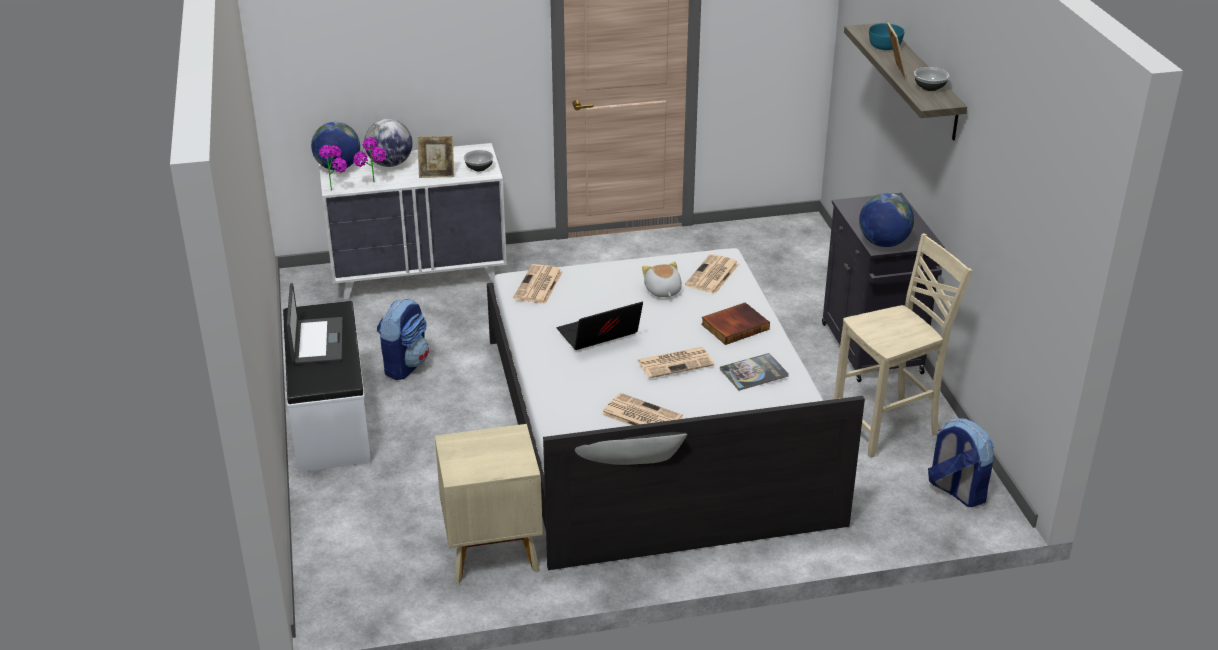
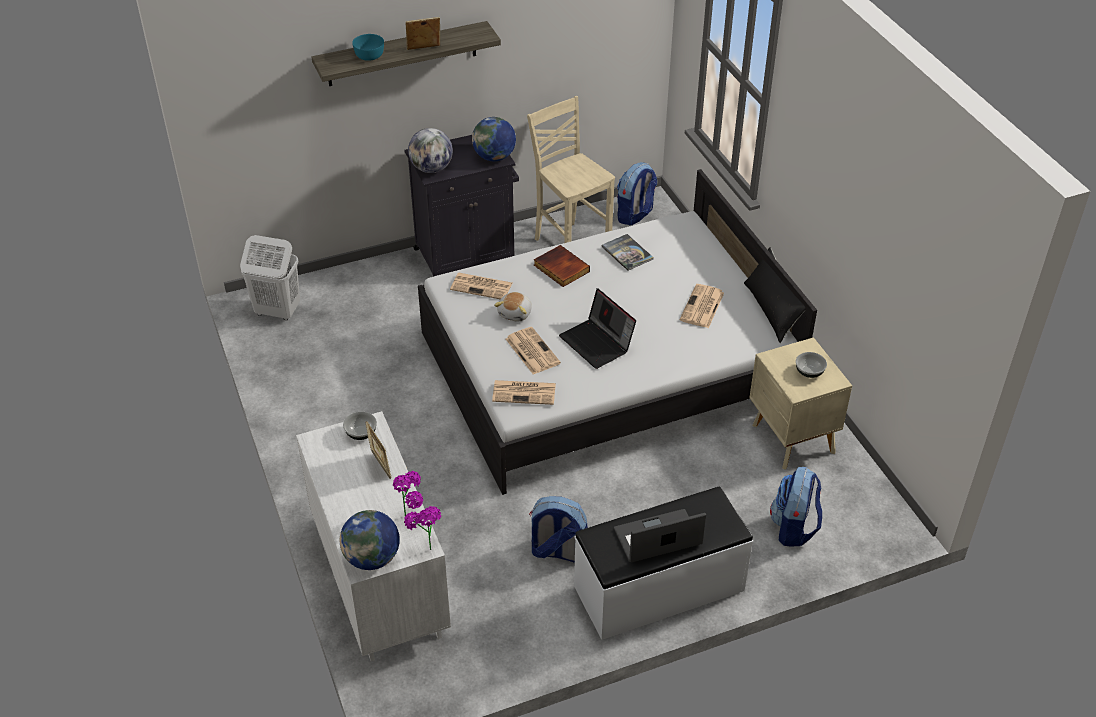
camera: 100 degrees left, 10 degrees up
(359, 523) = (794, 528): none -> backpack
(390, 164) = (359, 511): globe -> globe (431, 168)
(662, 291) = (515, 313): plush toy -> plush toy turned 45 degrees counterclockwise
(676, 362) = (626, 294): newspaper -> newspaper (531, 351)
(785, 235) = (277, 311): none -> white laundry basket
(930, 88) = (455, 35): bowl -> bowl (809, 372)

